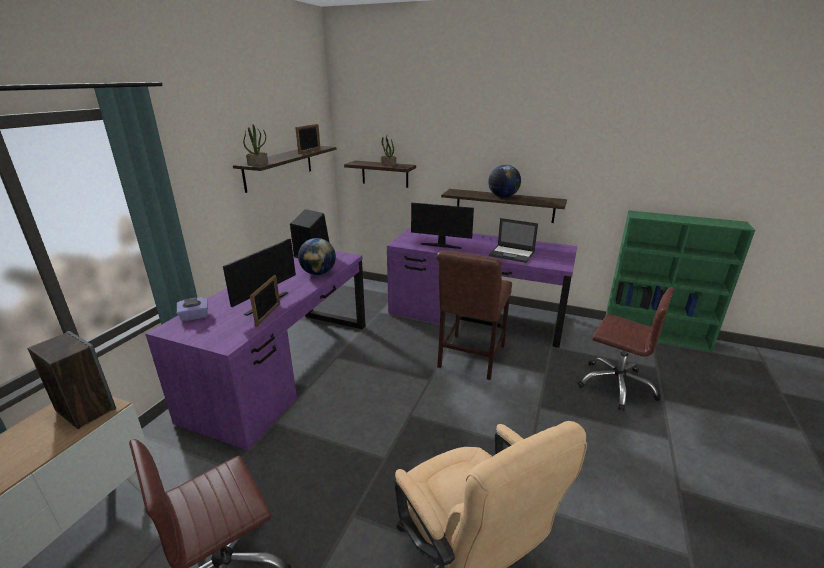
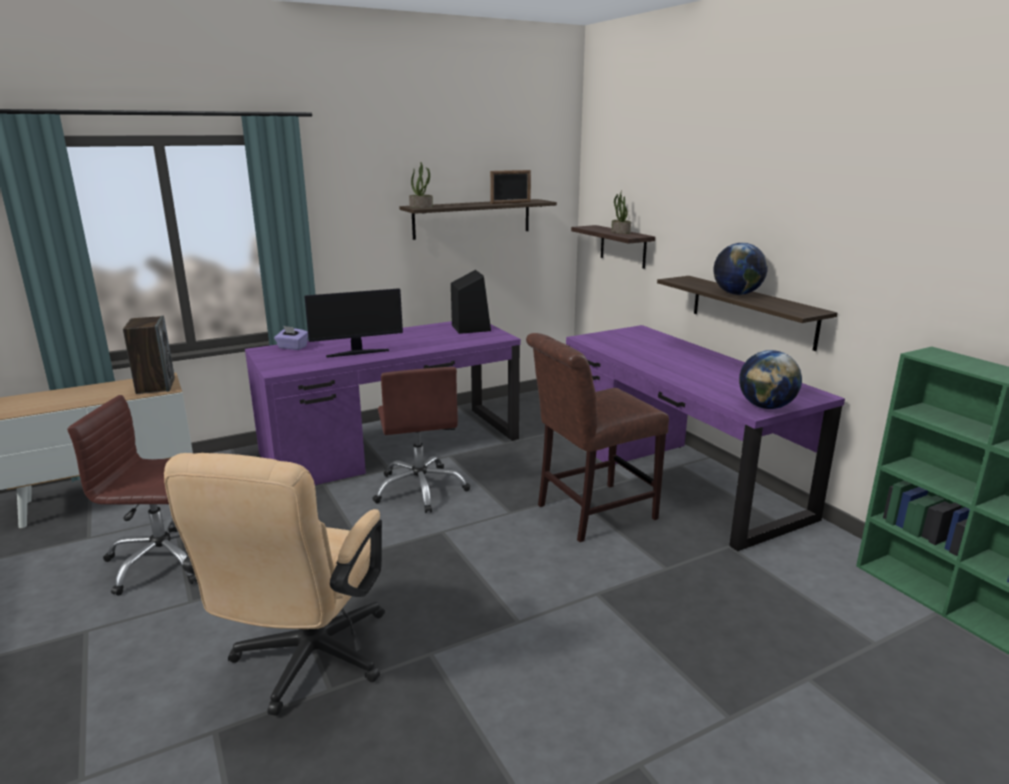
camera: 40 degrees right, 5 degrees down
(268, 315) = (342, 361): picture frame -> none
(318, 273) = (445, 343): globe -> globe (766, 406)
(441, 245) = (632, 351): monitor -> none
(512, 254) = (710, 381): laptop -> none
(616, 385) = (756, 627): brown office chair -> brown office chair (420, 489)

